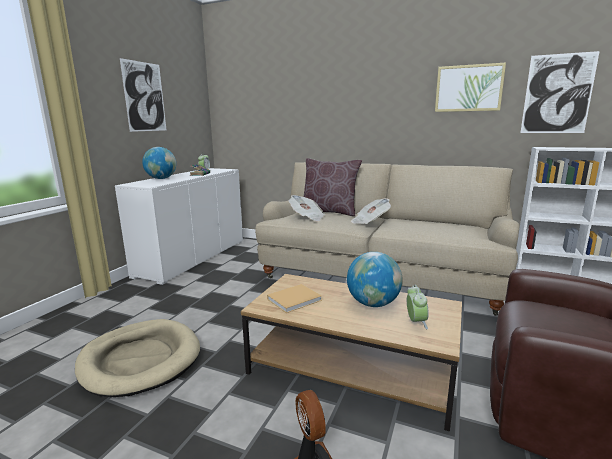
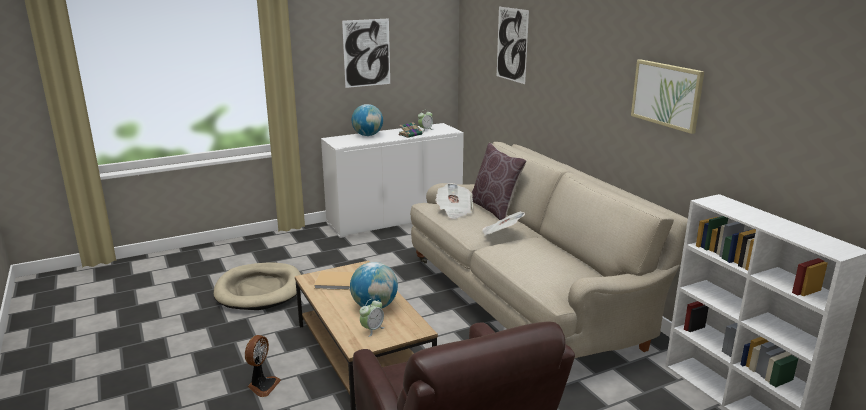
camera: 40 degrees right, 5 degrees up
(557, 94) = (755, 129): picture -> picture (512, 44)

